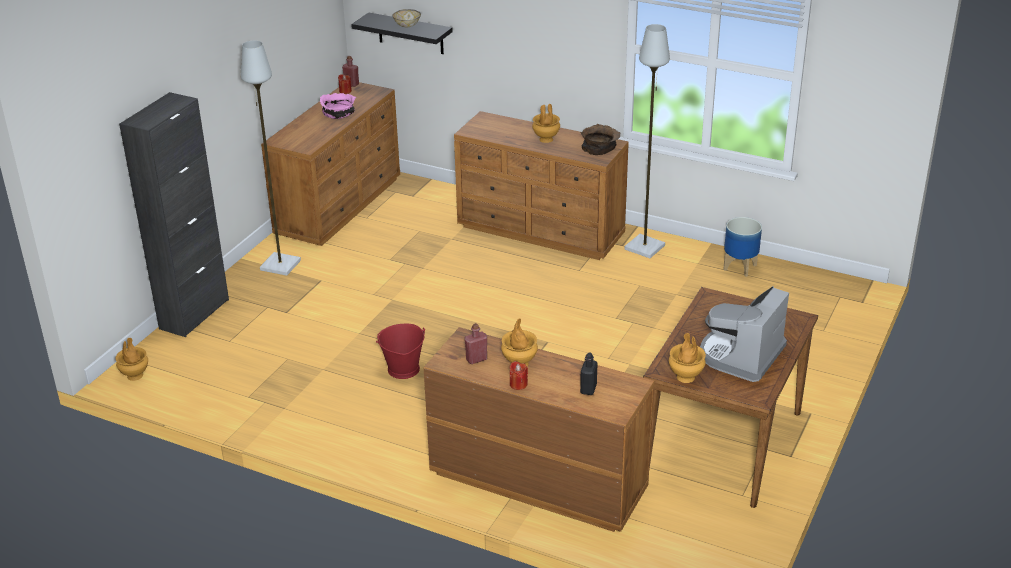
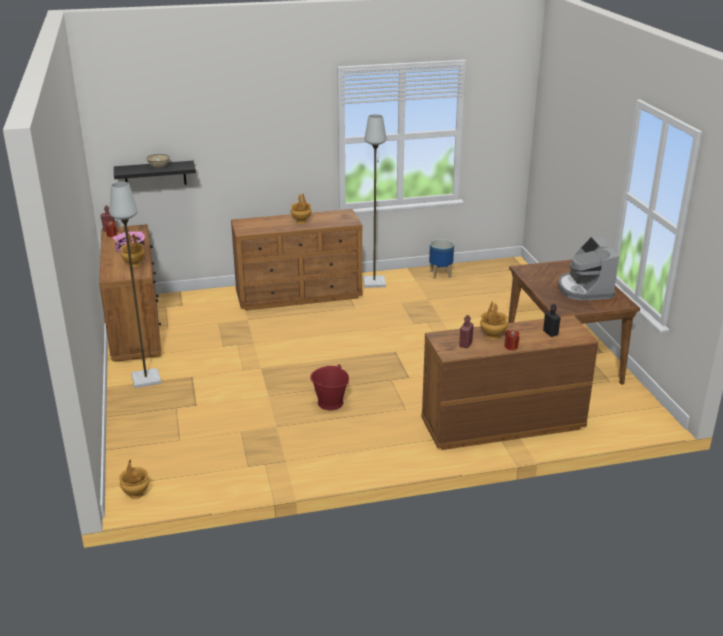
camera: 40 degrees left, 5 degrees down
(194, 314) = (124, 435): black cabinet -> none
(600, 147) = (341, 216): brown bowl -> none
(686, 377) = (578, 310): brown vase -> brown vase (134, 264)

